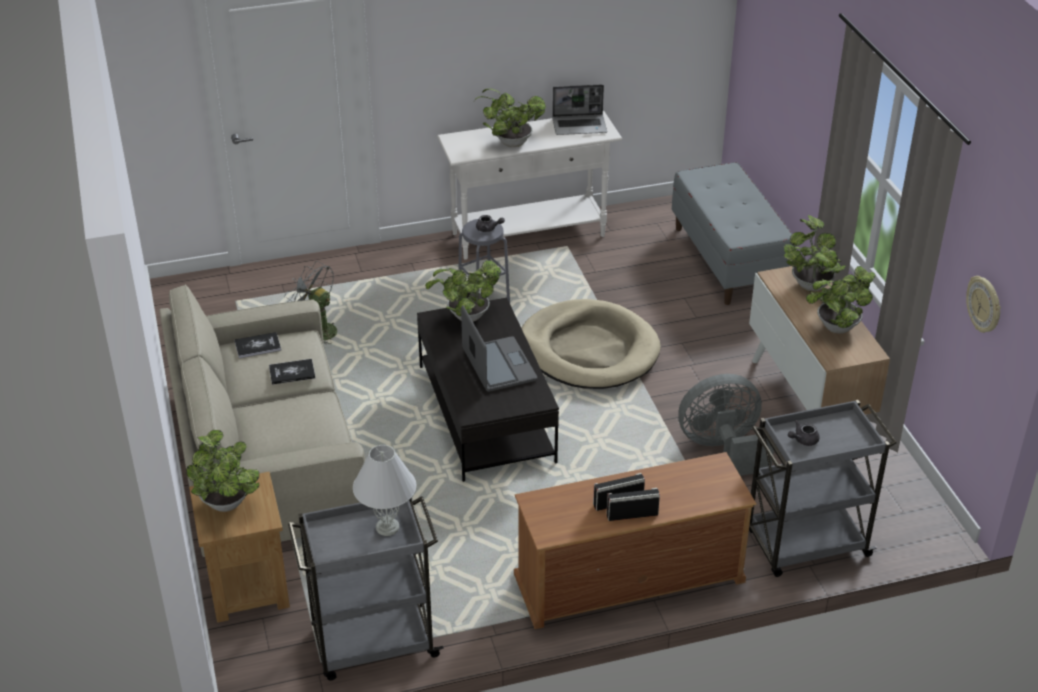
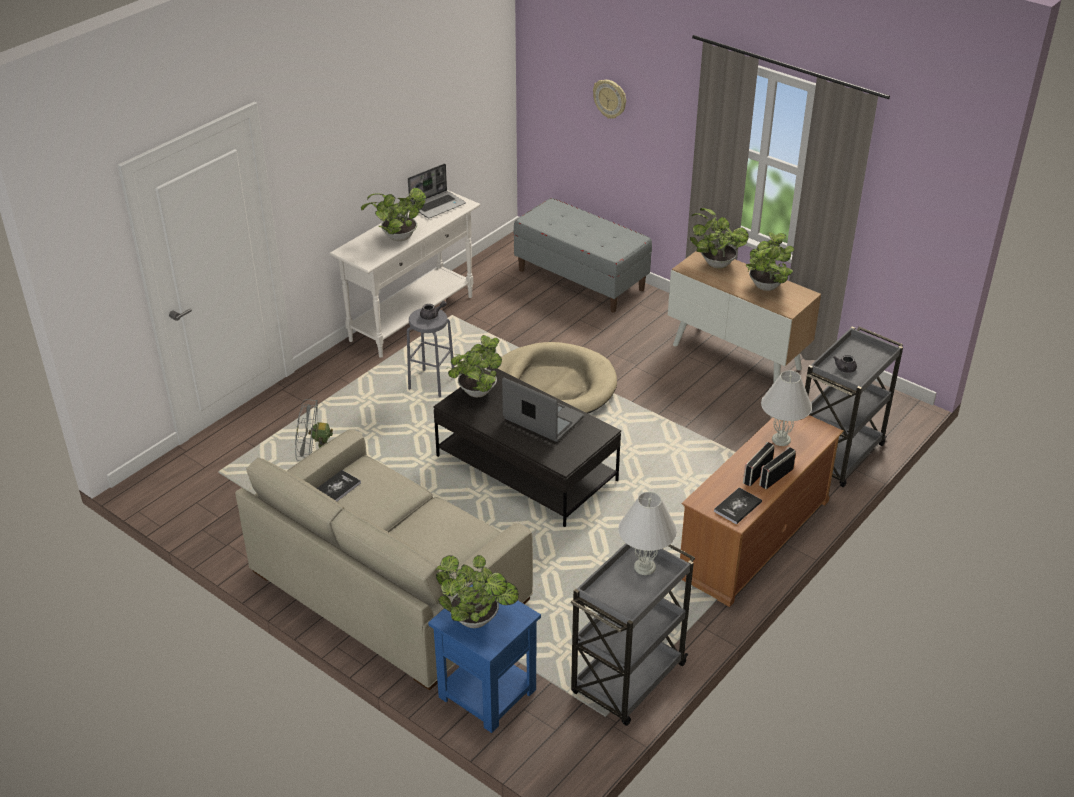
camera: 35 degrees left, 0 degrees up
(248, 588) = (486, 693): brown side table -> blue side table
(292, 372) = (391, 496): book -> book (737, 506)
(679, 482) = (781, 439): none -> white table lamp
(723, 449) = (719, 416): grey fan -> none
(984, 305) = (914, 220): wall clock -> wall clock (610, 98)

